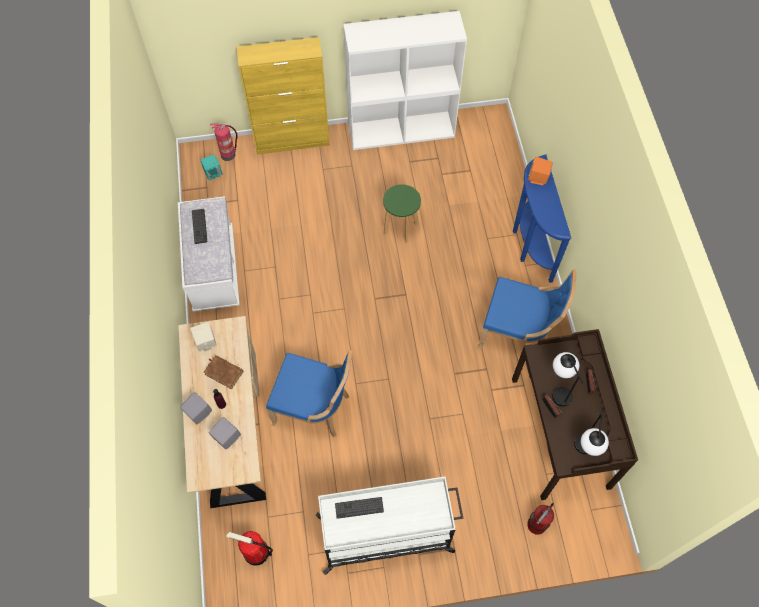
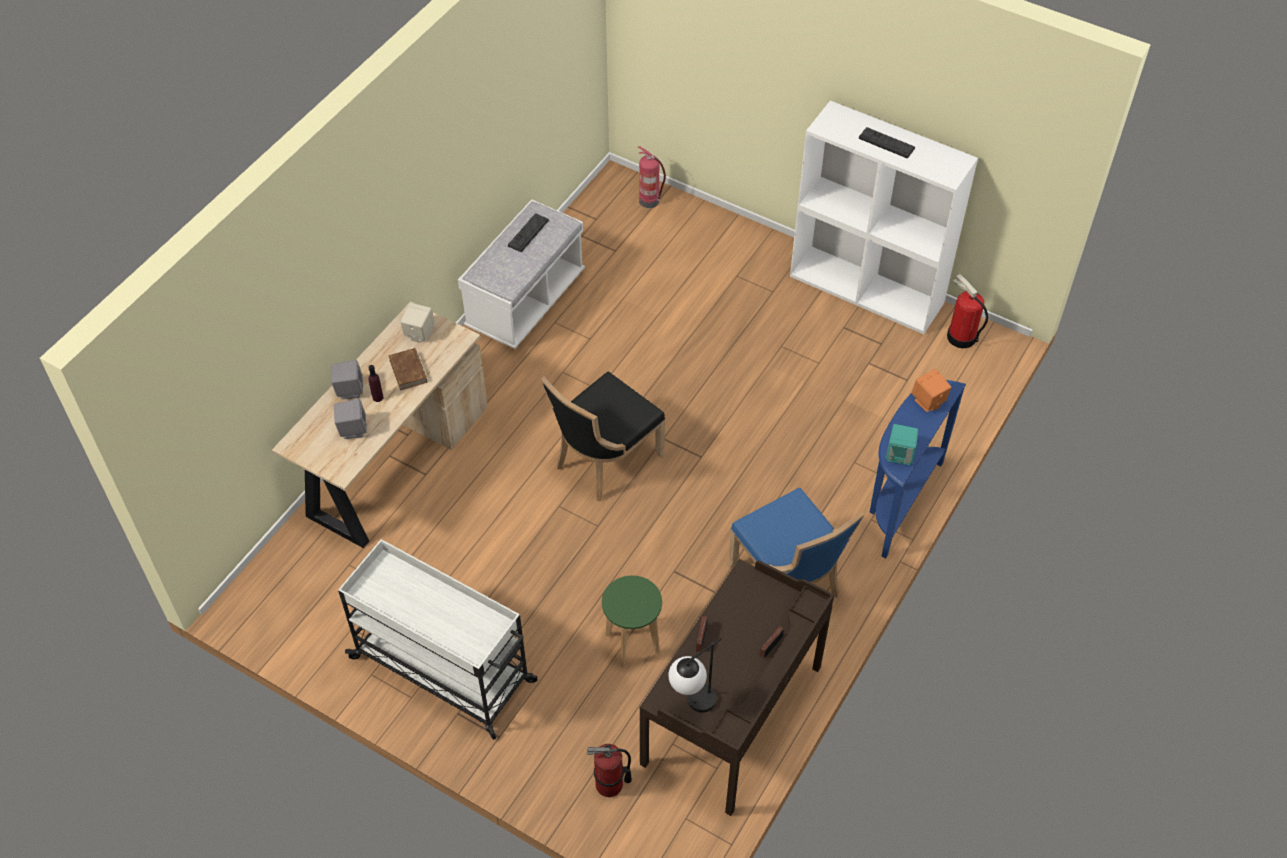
camera: 40 degrees right, 10 degrees down
(213, 173) = (616, 210): turquoise speaker -> turquoise speaker (900, 455)
(256, 553) = (306, 588): fire extinguisher -> fire extinguisher (961, 337)
(292, 140) = (732, 227): yellow cabinet -> none
(314, 408) = (494, 499): blue chair -> none
(355, 337) = (604, 461): none -> black chair
(359, 507) = (411, 584): keyboard -> keyboard (886, 143)
(400, 229) = (762, 388): green stool -> green stool (632, 643)
(558, 390) = (730, 627): table lamp -> none

